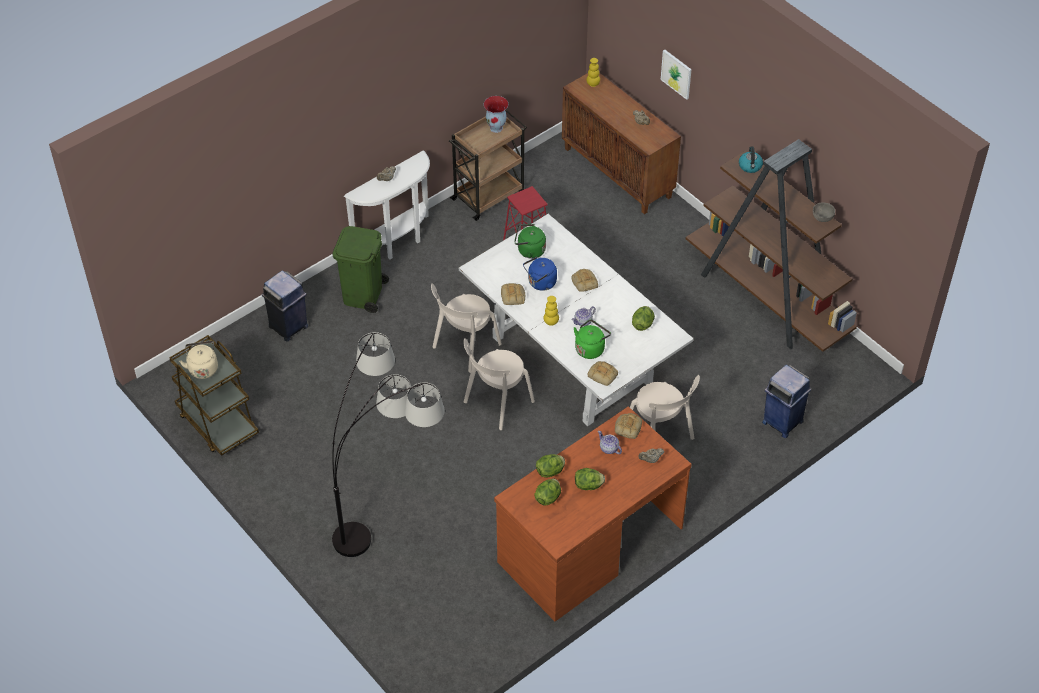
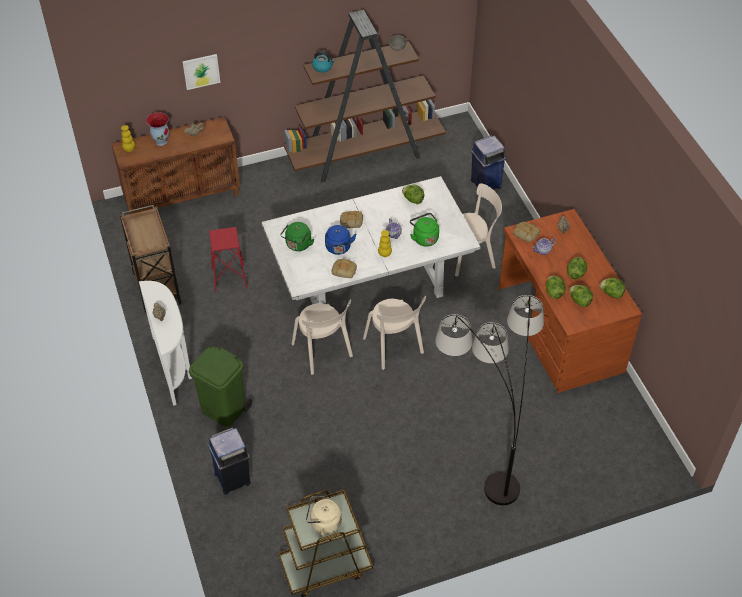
camera: 70 degrees left, 0 degrees up
(496, 128) = (139, 225): vase -> vase (161, 141)
(573, 525) = (611, 293): none -> lettuce
(603, 375) = (455, 238): bread -> none

